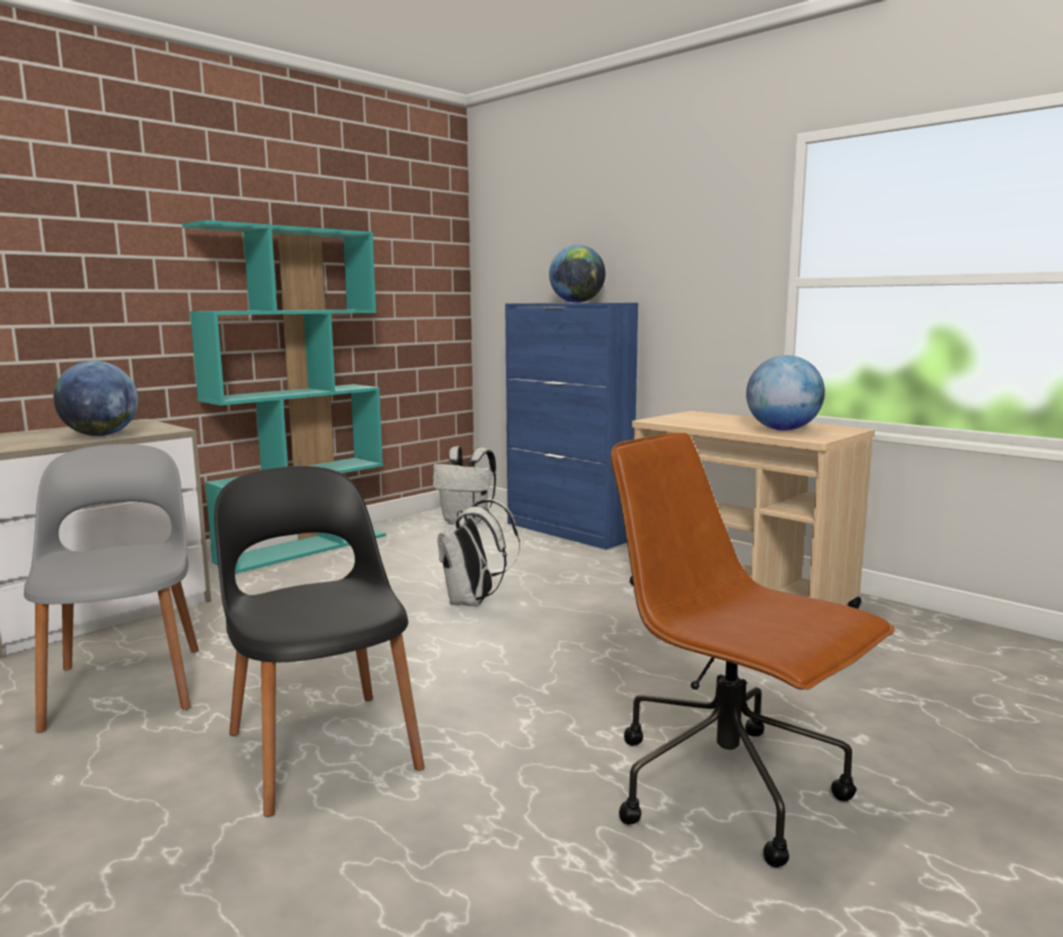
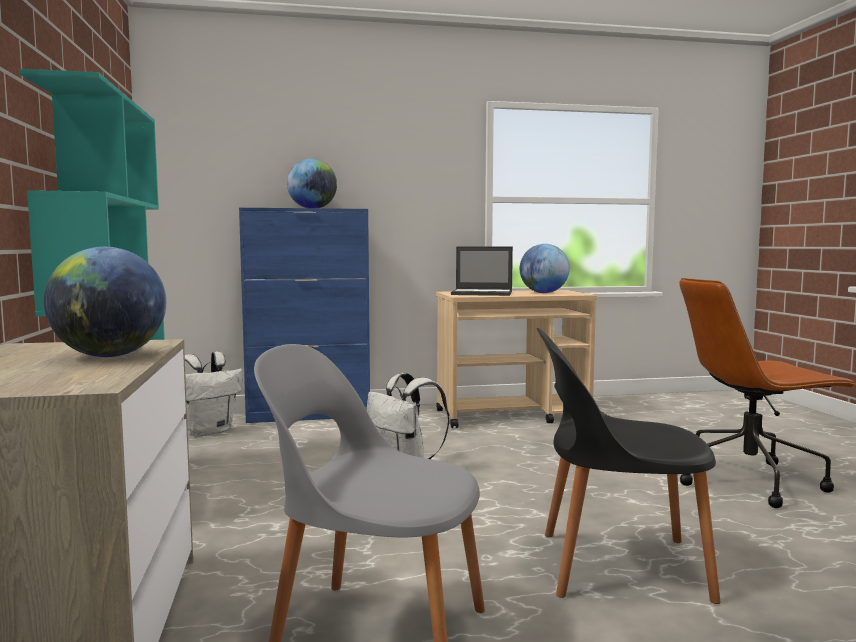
camera: 55 degrees left, 5 degrees down
(706, 420) = (483, 293): none -> laptop

